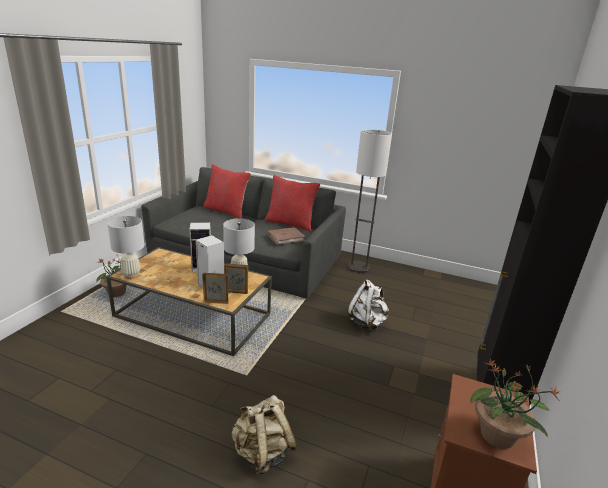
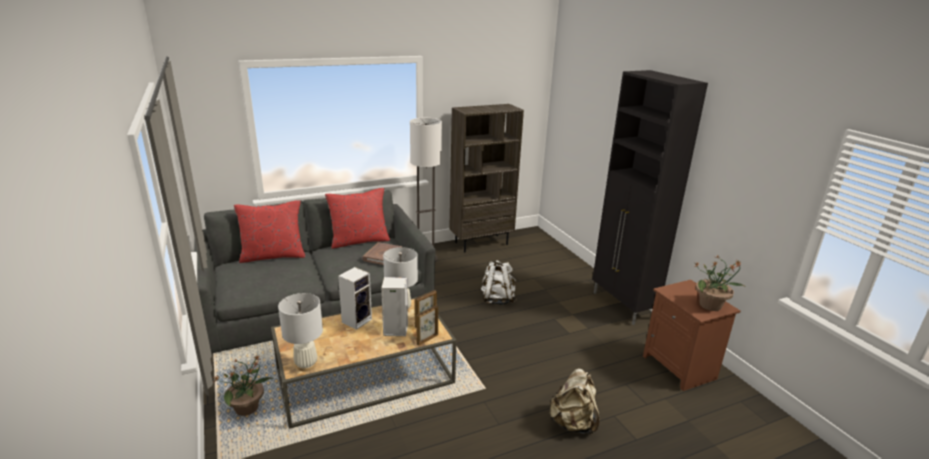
camera: 45 degrees left, 0 degrees up
(426, 277) = (481, 243): none -> brown bookcase

